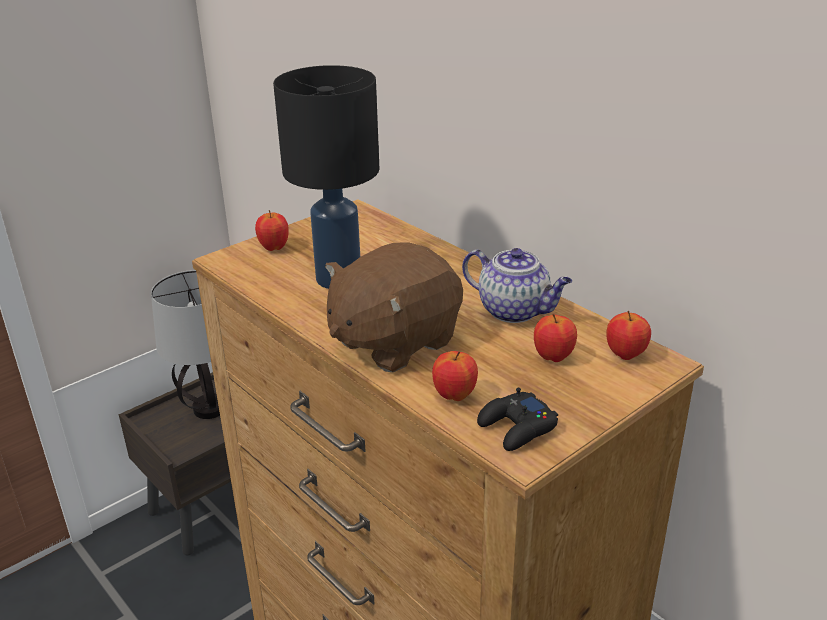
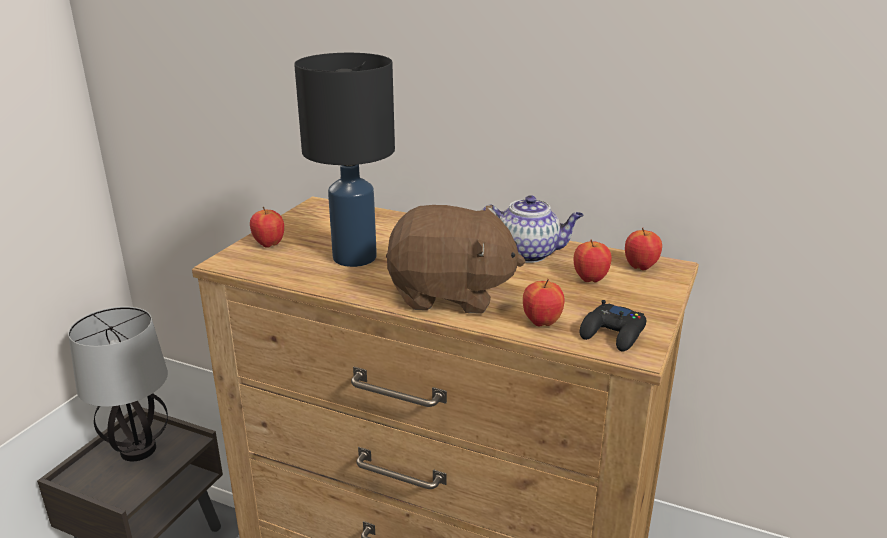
camera: 25 degrees left, 5 degrees down
(393, 341) = (450, 294): brown plush toy -> brown plush toy turned 105 degrees counterclockwise

